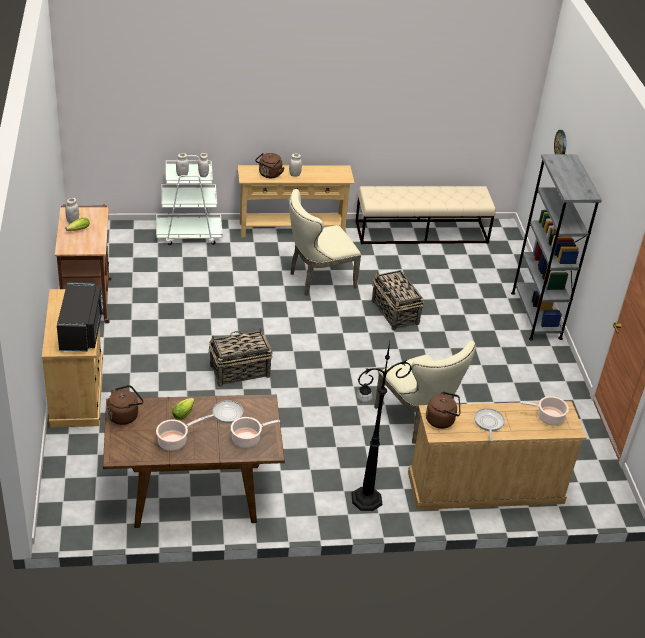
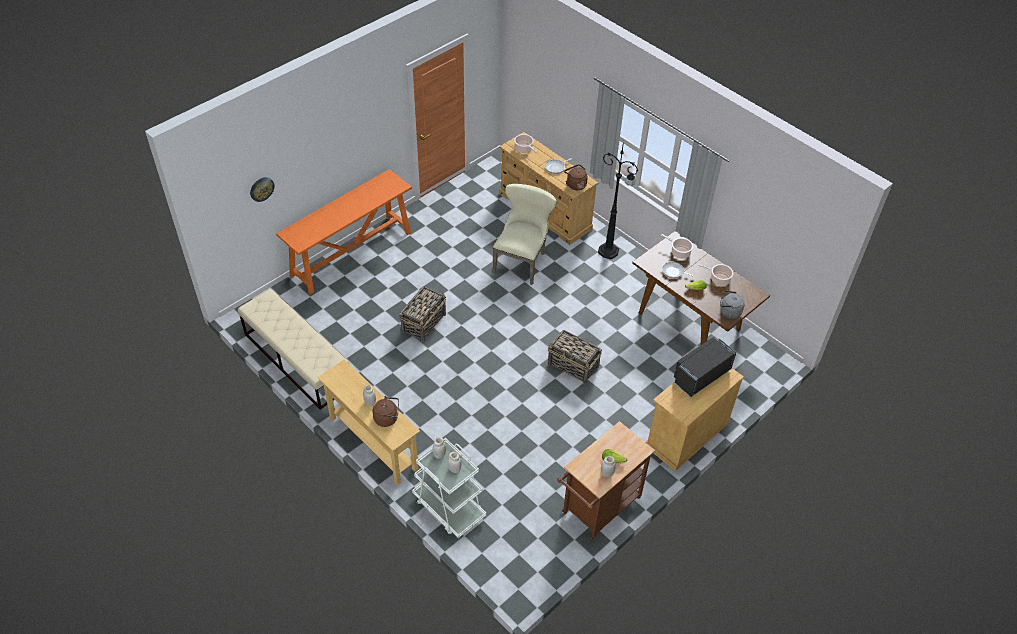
camera: 125 degrees left, 10 degrees up
(125, 415) = (728, 312): brown kettle -> grey kettle
(318, 280) = (428, 385): beige chair -> none
(536, 315) = (352, 253): grey bookcase -> orange console table

